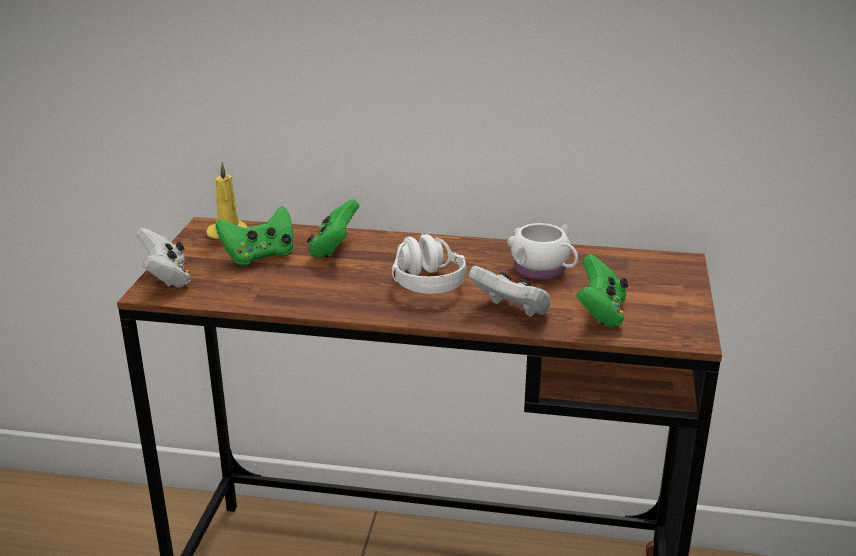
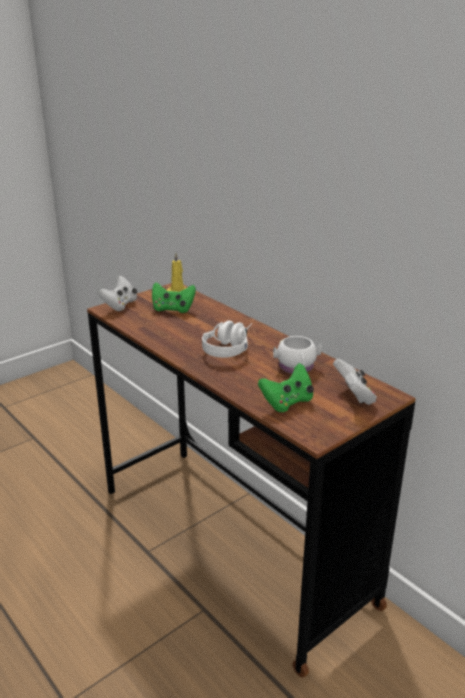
camera: 40 degrees right, 0 degrees up
(334, 249) = (211, 318): green game controller -> none
(512, 311) = (242, 381): white game controller -> white game controller (354, 396)

